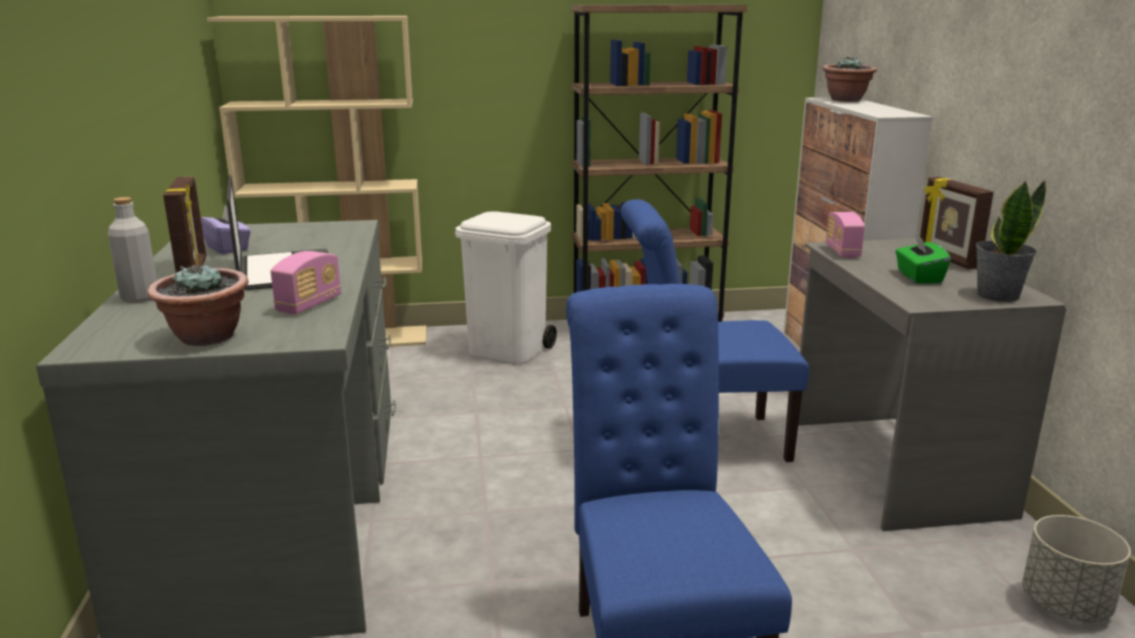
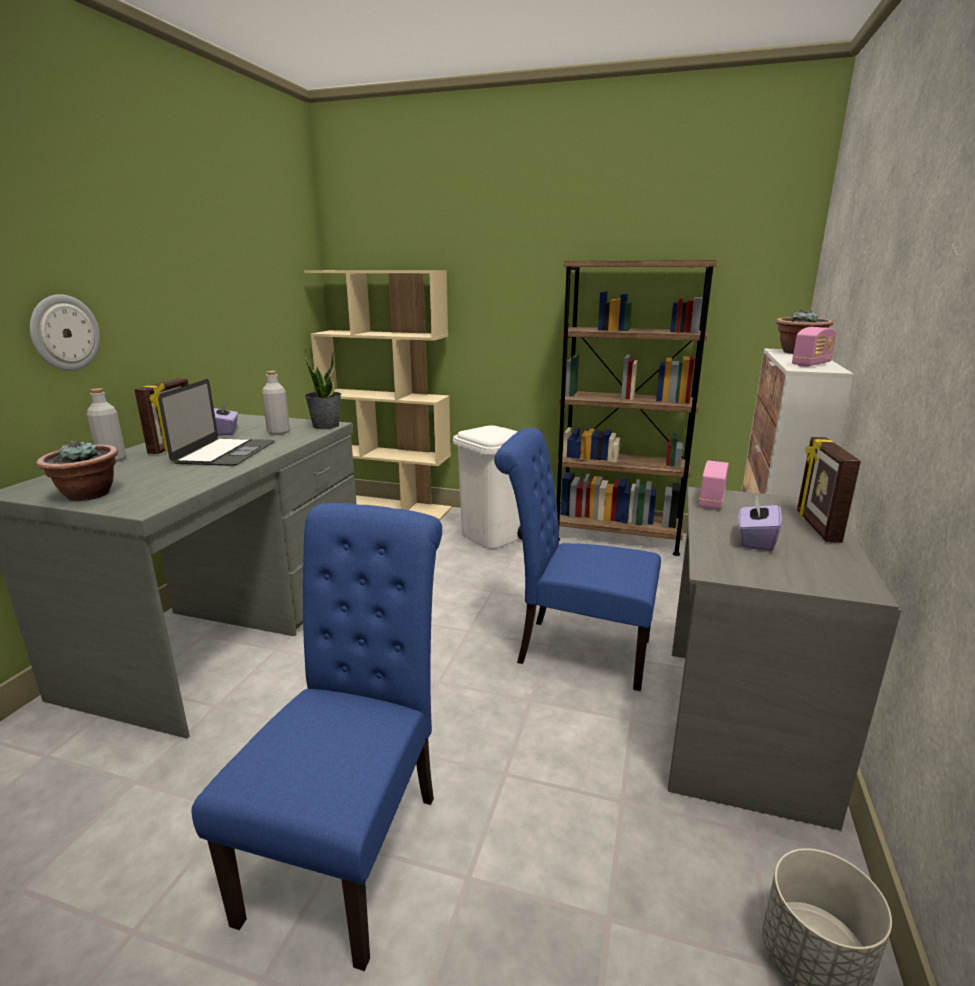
camera: 25 degrees right, 0 degrees up
(57, 121) = (64, 333): none -> wall clock
(306, 241) = (278, 432): none -> grey bottle
(309, 305) = (188, 481): radio -> radio (811, 364)
(918, 277) = (755, 541): green tissue box -> purple tissue box
(997, 295) = (821, 578): potted plant -> potted plant (325, 426)

